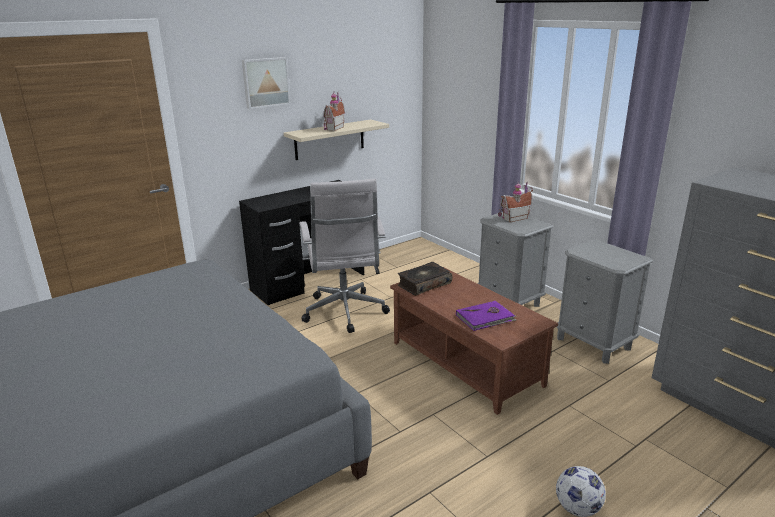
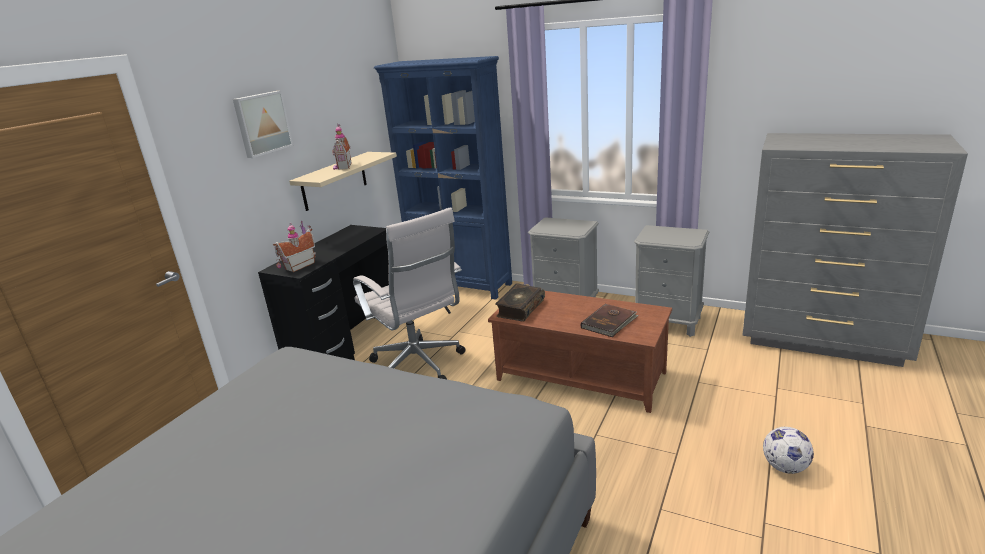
camera: 25 degrees left, 0 degrees up
(436, 257) = (461, 285): none -> blue bookcase
(485, 318) = (609, 322): purple book -> brown book
(513, 218) = (558, 223): toy house -> toy house (298, 266)

